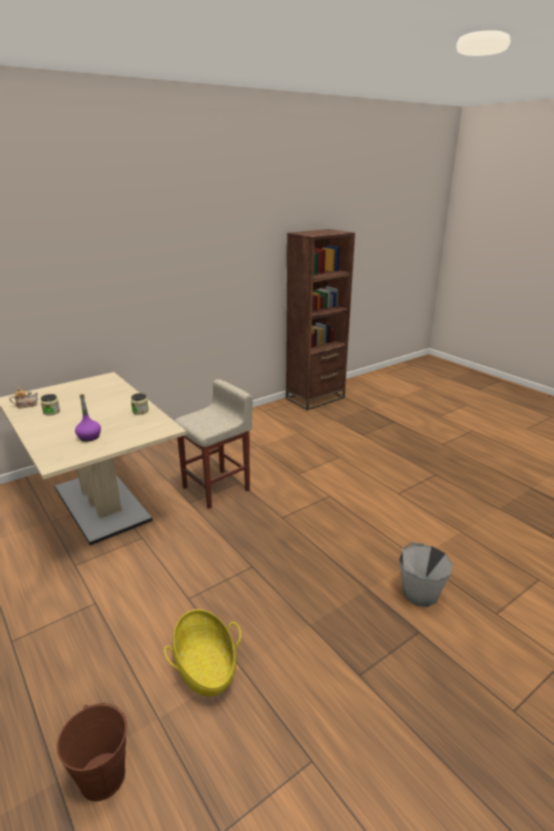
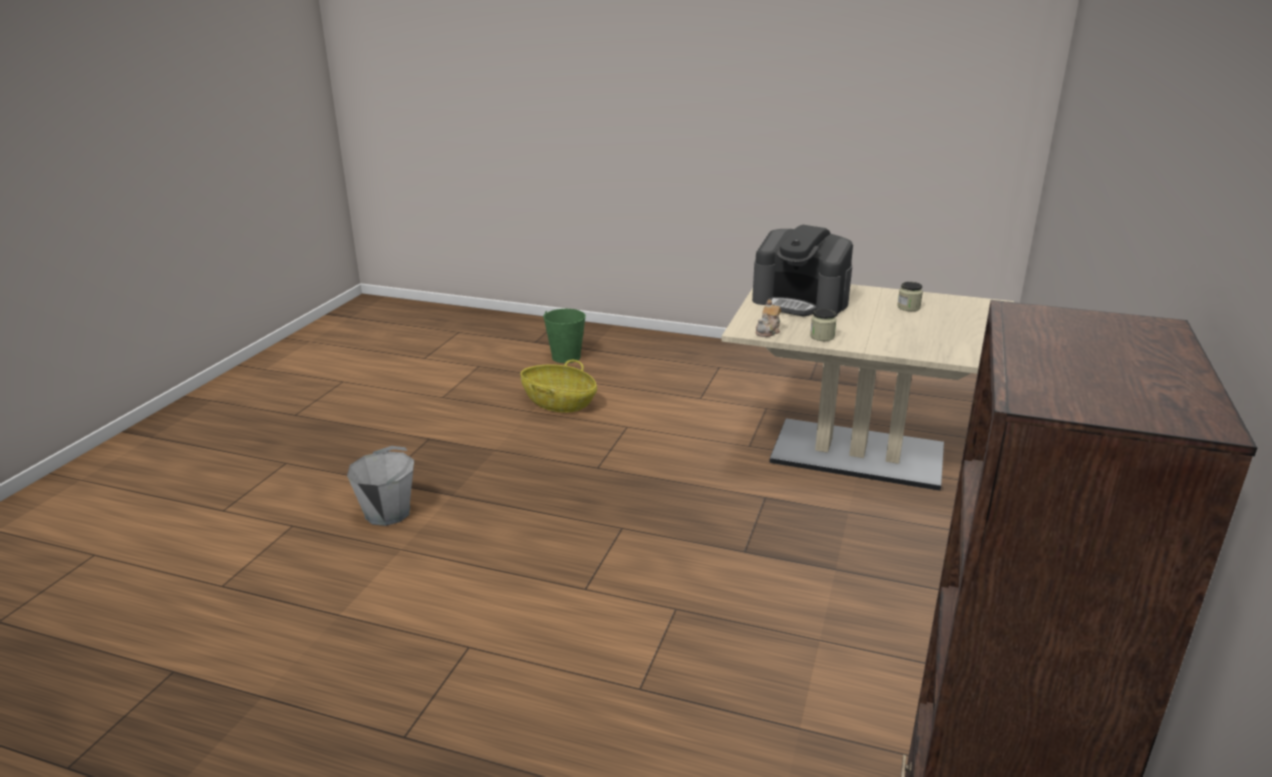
camera: 145 degrees right, 0 degrees up
(26, 405) = (957, 304): teapot -> teapot (768, 331)
(89, 437) = (801, 302): purple bottle -> coffee machine
(102, 777) = (566, 357): brown bucket -> green bucket
(217, 488) = (761, 529): beige stool -> none

